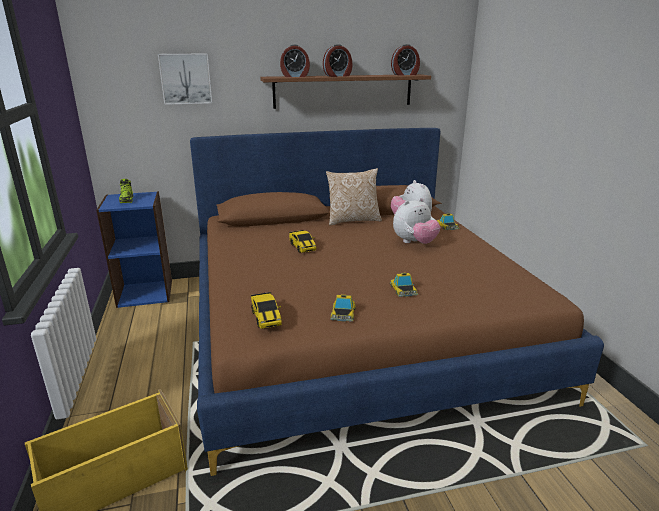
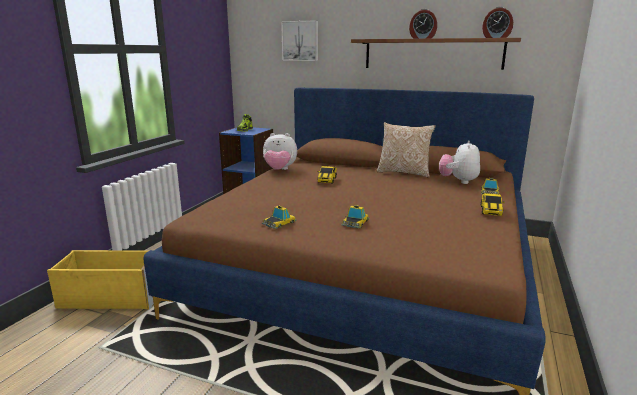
camera: 35 degrees right, 5 degrees down
(266, 317) = (223, 210): toy car -> toy car (490, 210)
(295, 76) = (382, 38): alarm clock -> none
(414, 243) = (429, 196): plush toy -> plush toy (279, 170)

